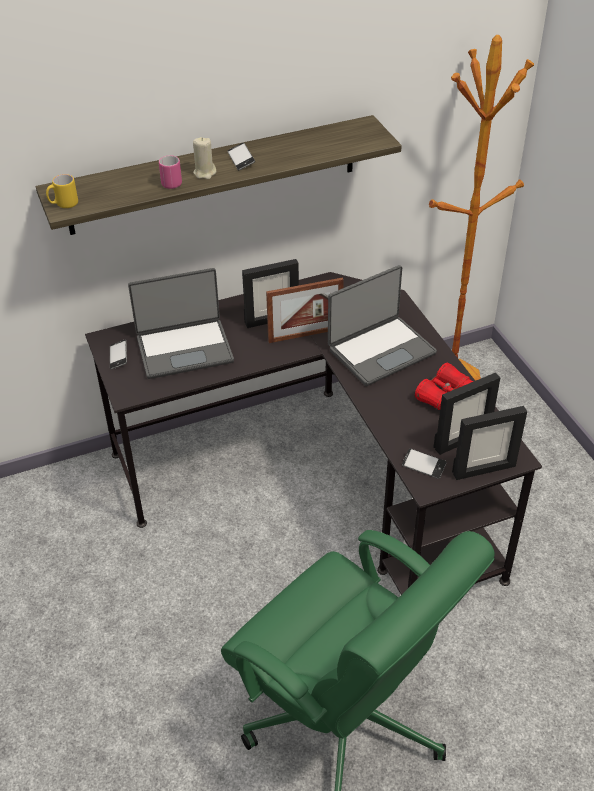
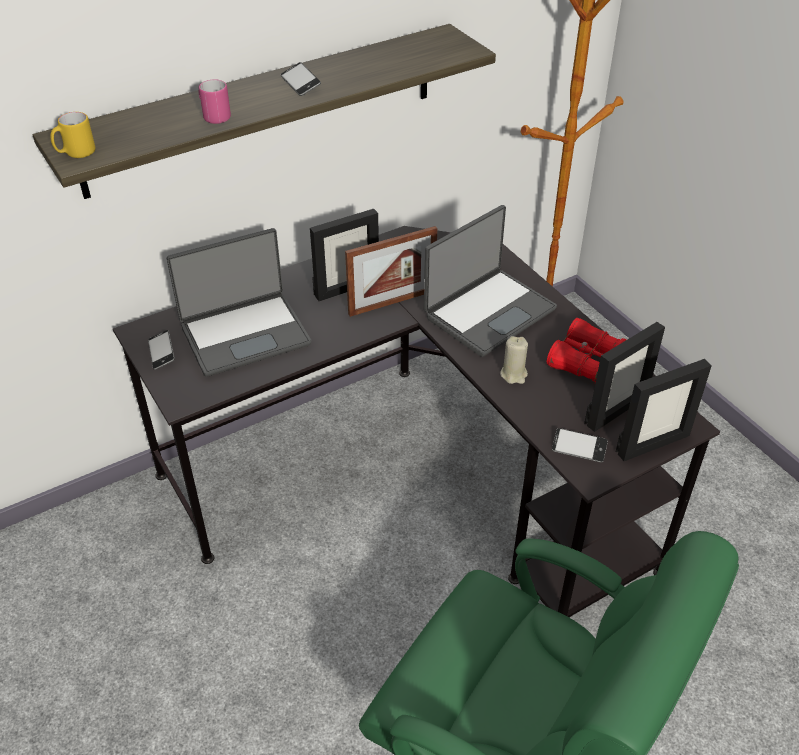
camera: 10 degrees left, 0 degrees up
(205, 173) = (258, 102): beige candle -> beige candle (514, 374)

